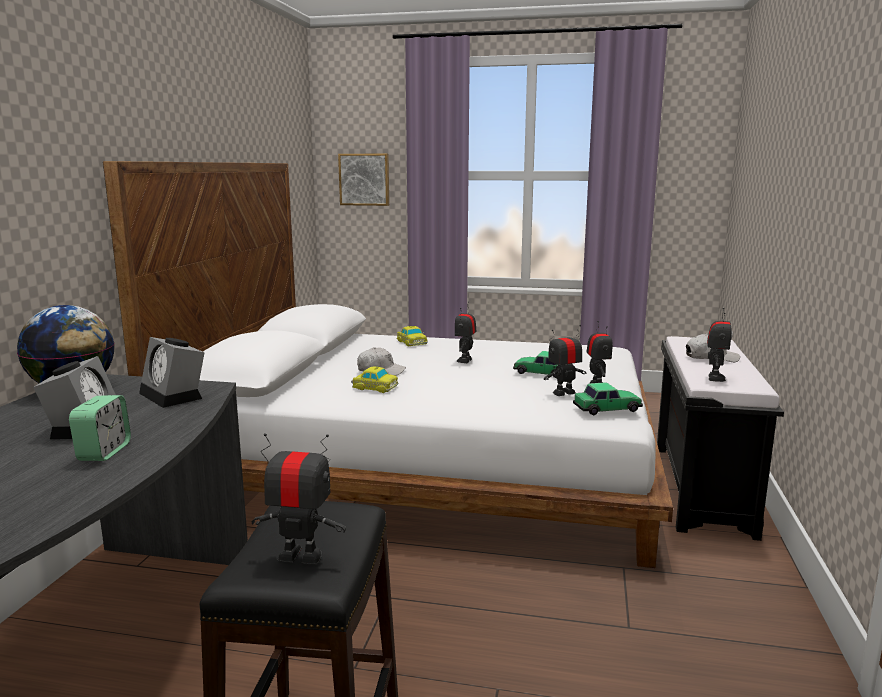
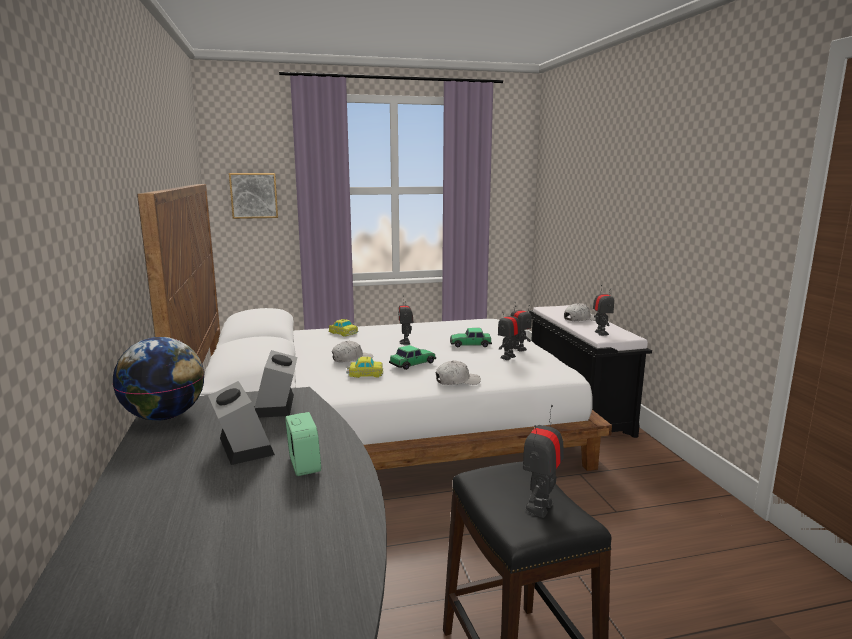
camera: 25 degrees left, 0 degrees up
(174, 395) = (277, 406): alarm clock -> alarm clock turned 60 degrees clockwise
(301, 556) = (540, 507): toy robot -> toy robot turned 45 degrees counterclockwise
(465, 411) = (457, 381): none -> white cap
(607, 408) = (548, 364): toy car -> toy car (413, 363)

